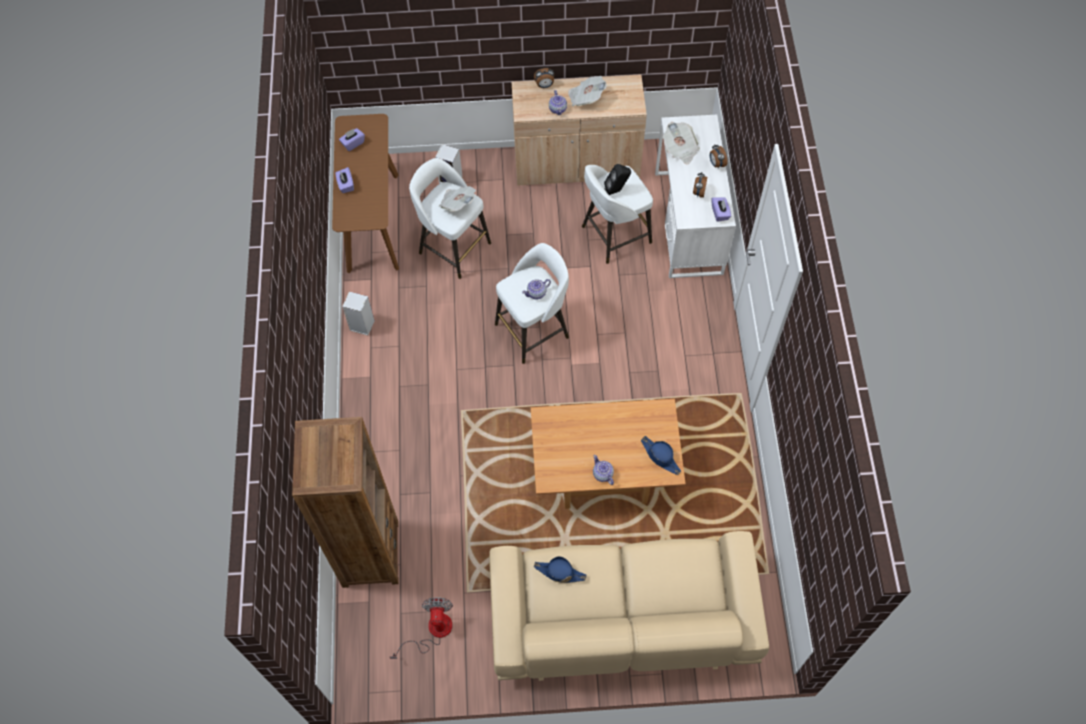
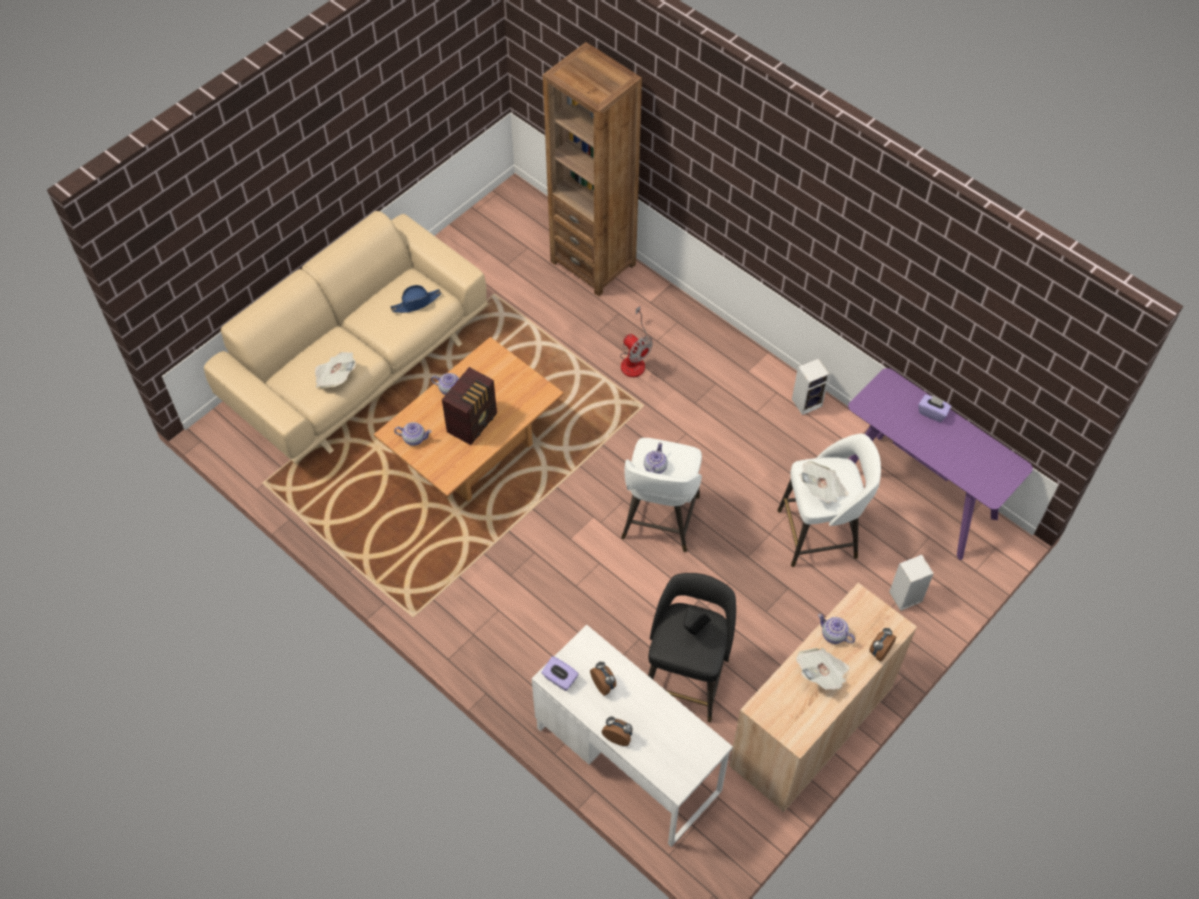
camera: 135 degrees right, 5 degrees down
(353, 143) = (981, 455): purple tissue box -> none
(372, 222) = (918, 495): brown console table -> purple console table
(432, 631) = (492, 254): fan -> fan (634, 359)
(610, 435) = (473, 422): none -> radio
(614, 235) = (687, 677): white stool -> black stool
(660, 457) = (414, 438): blue hat -> teapot
(680, 149) = (672, 722): newspaper -> newspaper (335, 377)

